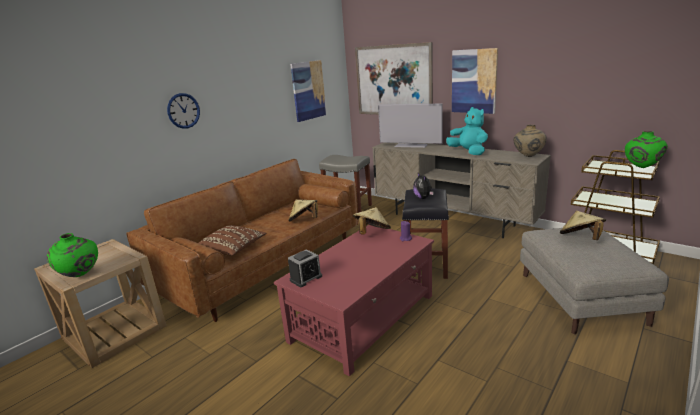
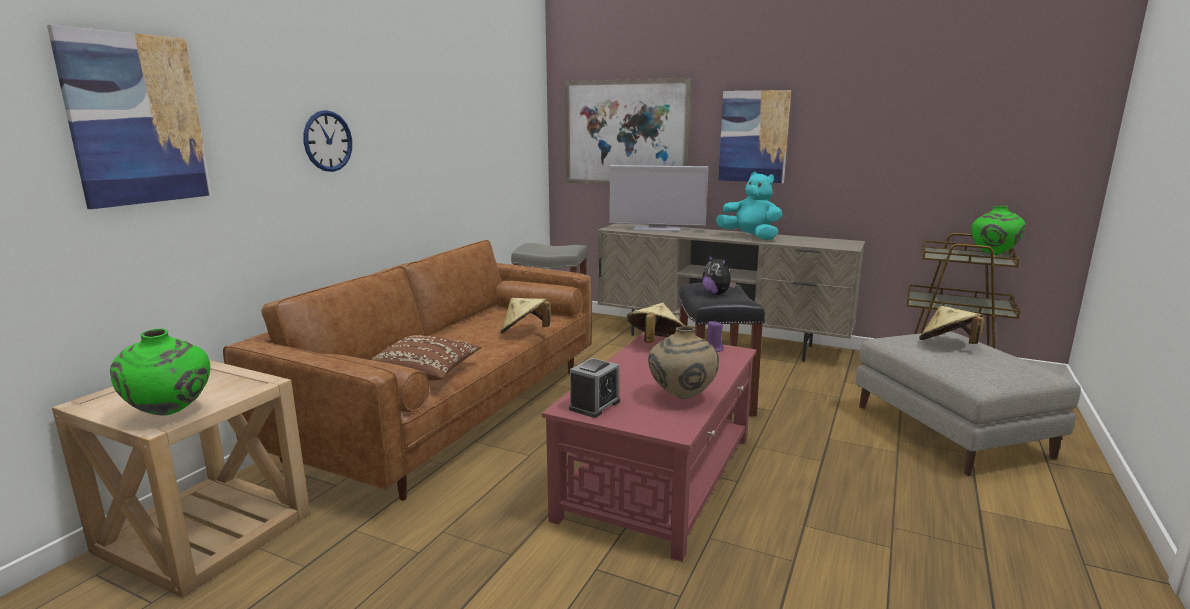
camera: 15 degrees left, 5 degrees down
(308, 90) = (499, 138): picture -> picture (136, 119)
(528, 156) = (837, 242): beige vase -> beige vase (681, 397)

